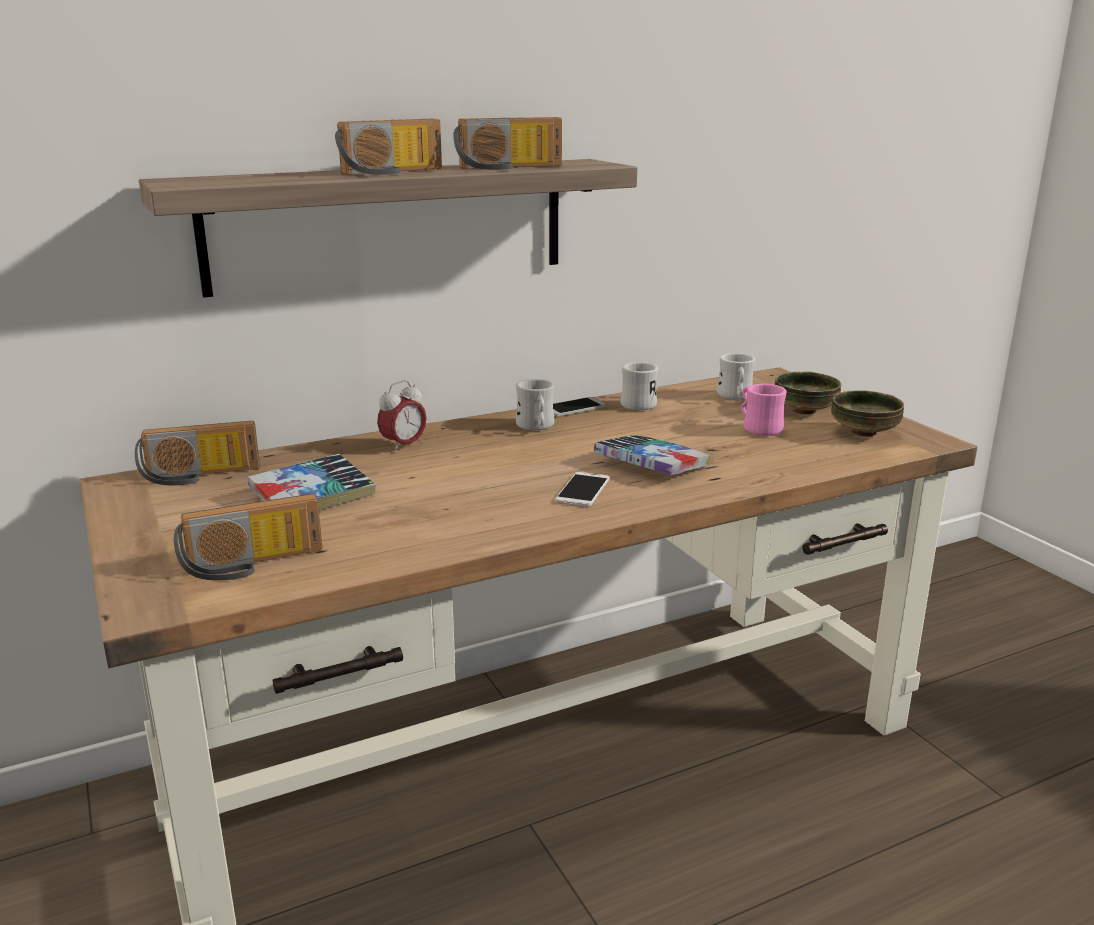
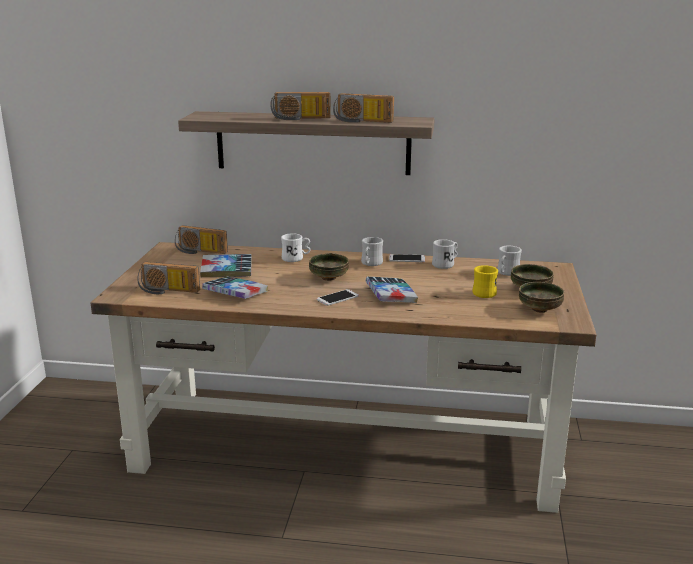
camera: 35 degrees right, 0 degrees up
(398, 530) = (235, 293): none -> book
(403, 446) = (296, 258): alarm clock -> white mug
(512, 463) = (328, 278): none -> bowl
(758, 428) = (483, 292): pink mug -> yellow mug

